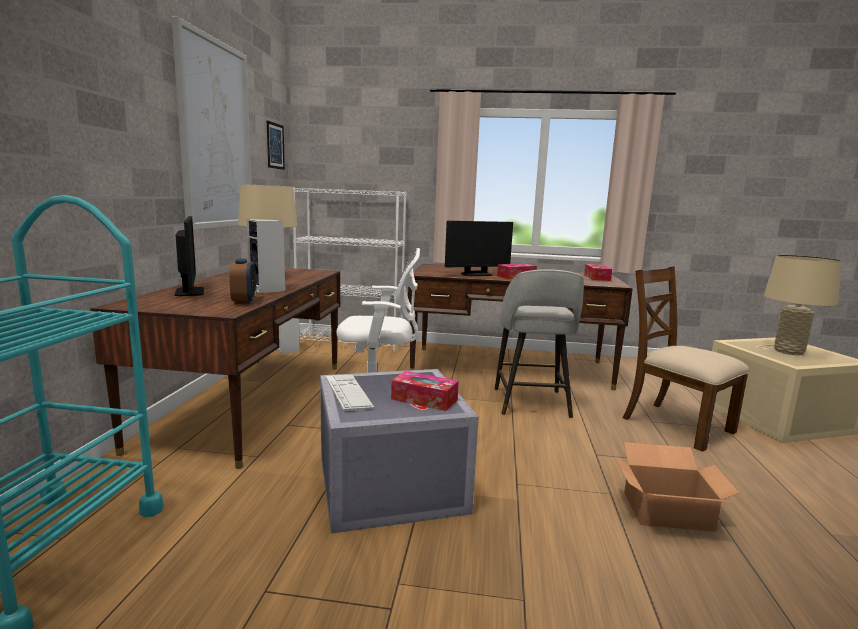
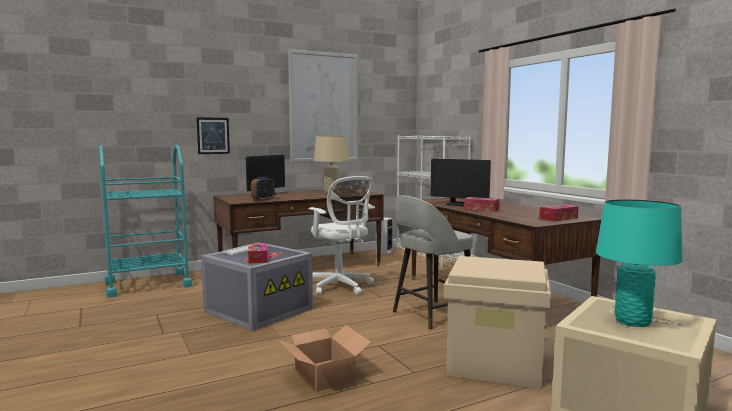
camera: 55 degrees right, 5 degrees down
(268, 290) = (295, 197): speaker -> none
(275, 146) = (396, 107): picture -> picture (213, 135)
(676, 424) = (496, 363): brown chair -> beige storage box
(789, 352) = (632, 321): beige table lamp -> turquoise table lamp

